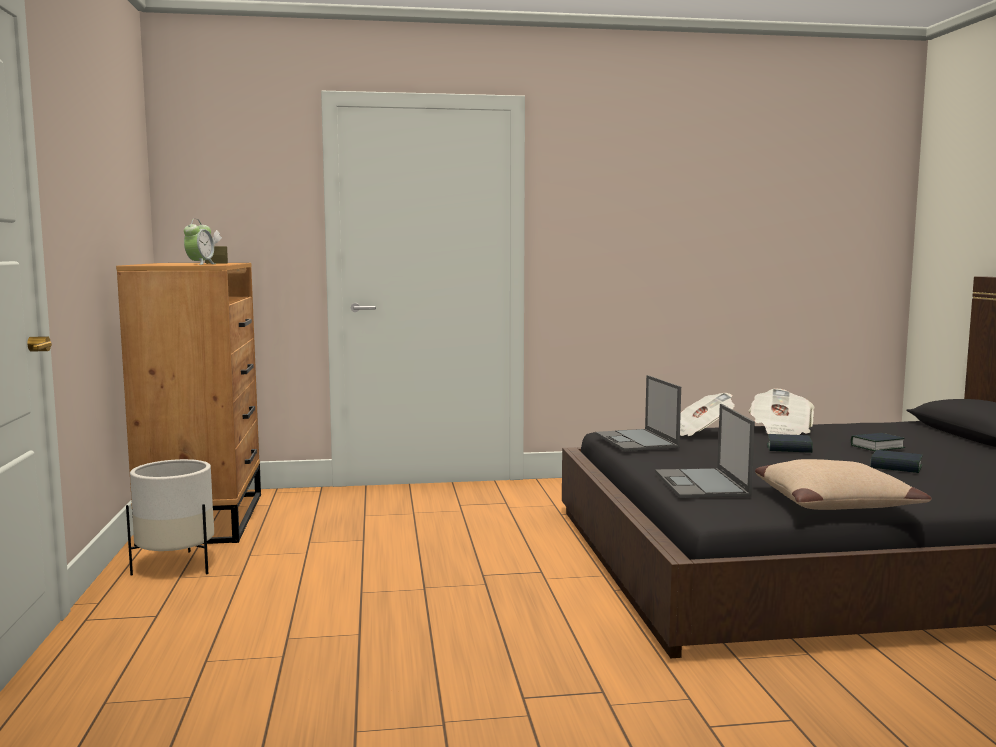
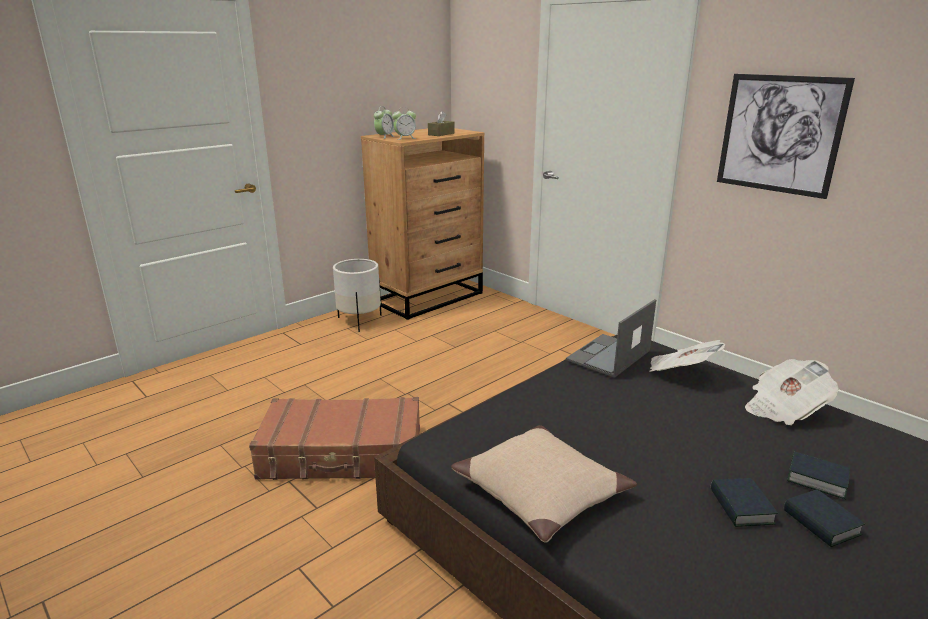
camera: 55 degrees right, 15 degrees up
(163, 264) = (384, 137): none -> alarm clock
(507, 652) = (342, 454): none -> brown suitcase
(618, 231) = (779, 134): none -> picture
(702, 484) = (514, 415): laptop -> none
(789, 448) = (706, 428): book -> book (821, 523)

